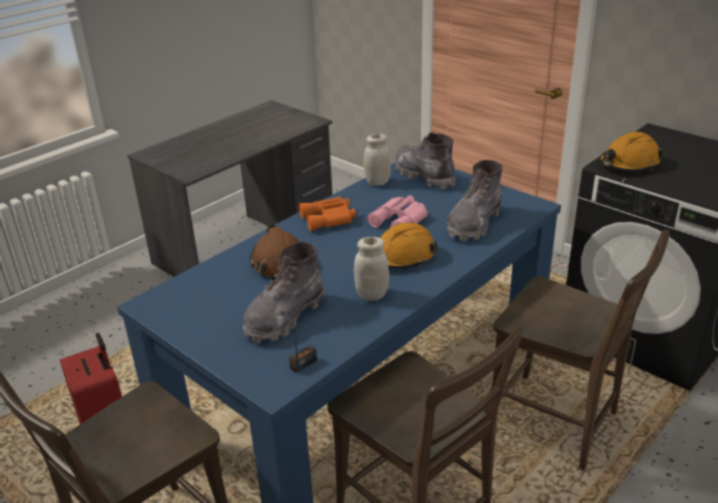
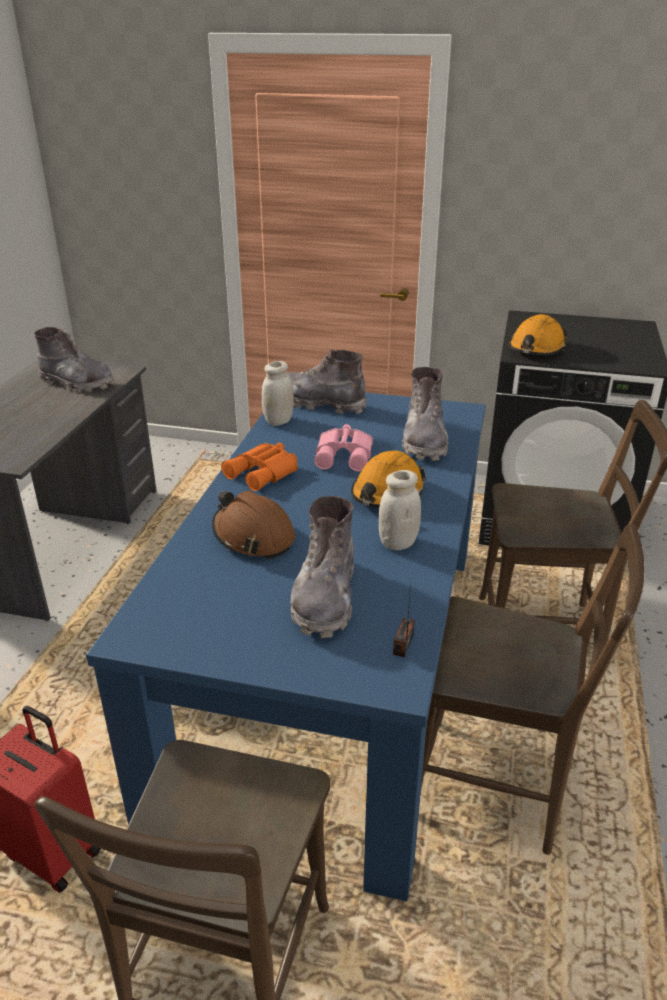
camera: 30 degrees left, 0 degrees up
(275, 125) = (77, 383): none -> grey boot

